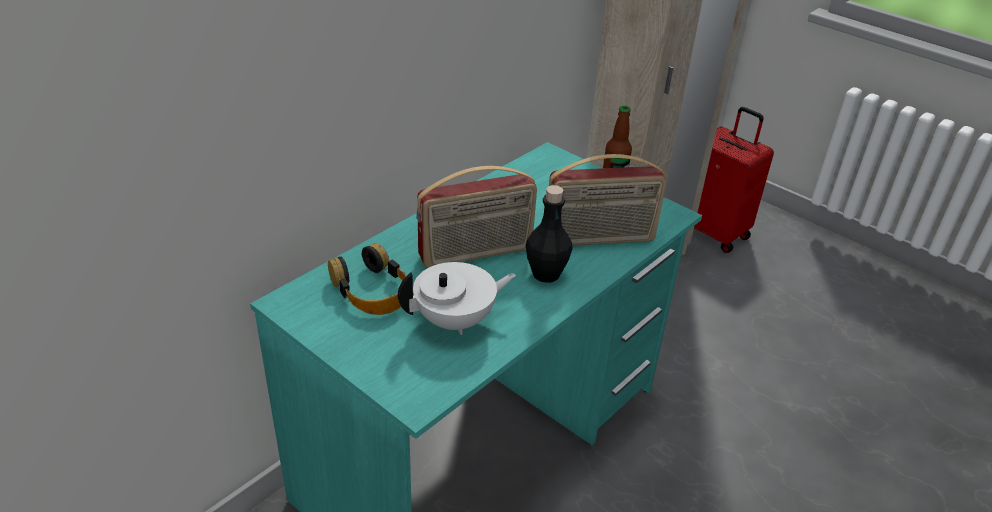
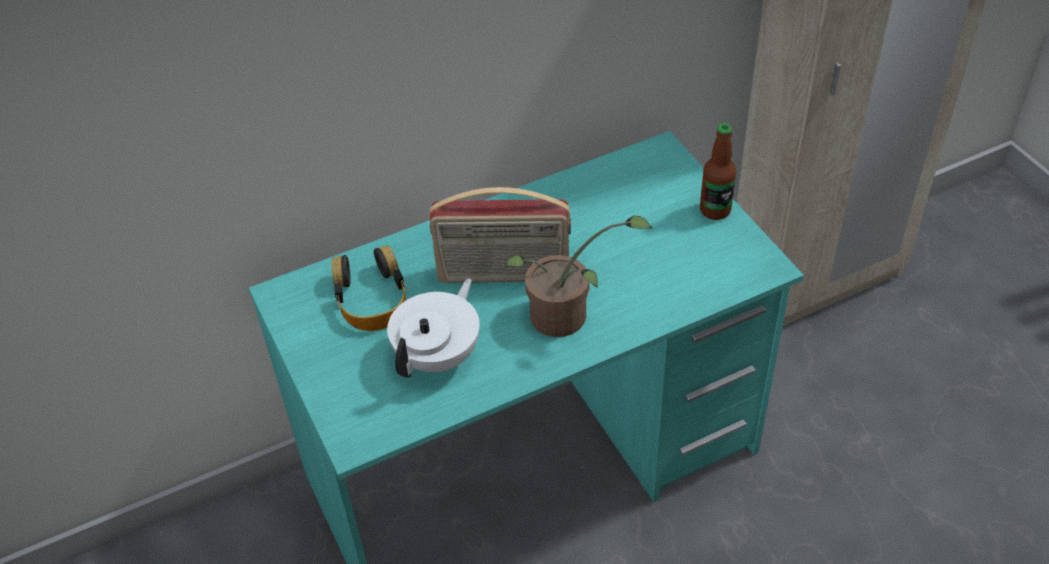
camera: 25 degrees right, 10 degrees up
(456, 321) = (439, 356): white teapot -> white teapot turned 60 degrees counterclockwise
(546, 274) = (566, 318): black bottle -> potted plant
(599, 239) = (655, 284): radio -> none
(714, 232) = (960, 251): red suitcase -> none

